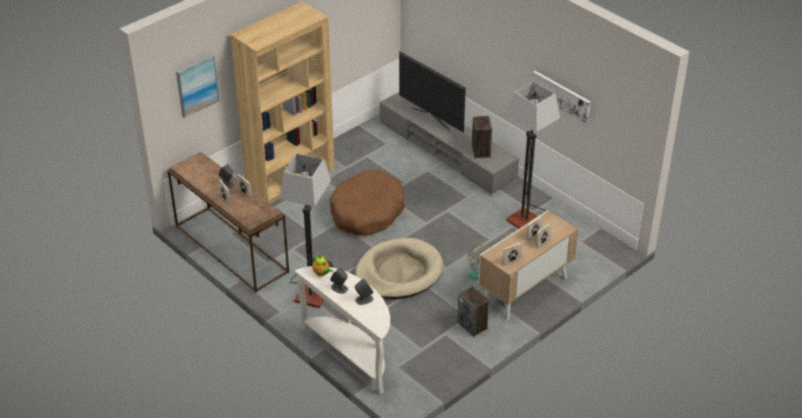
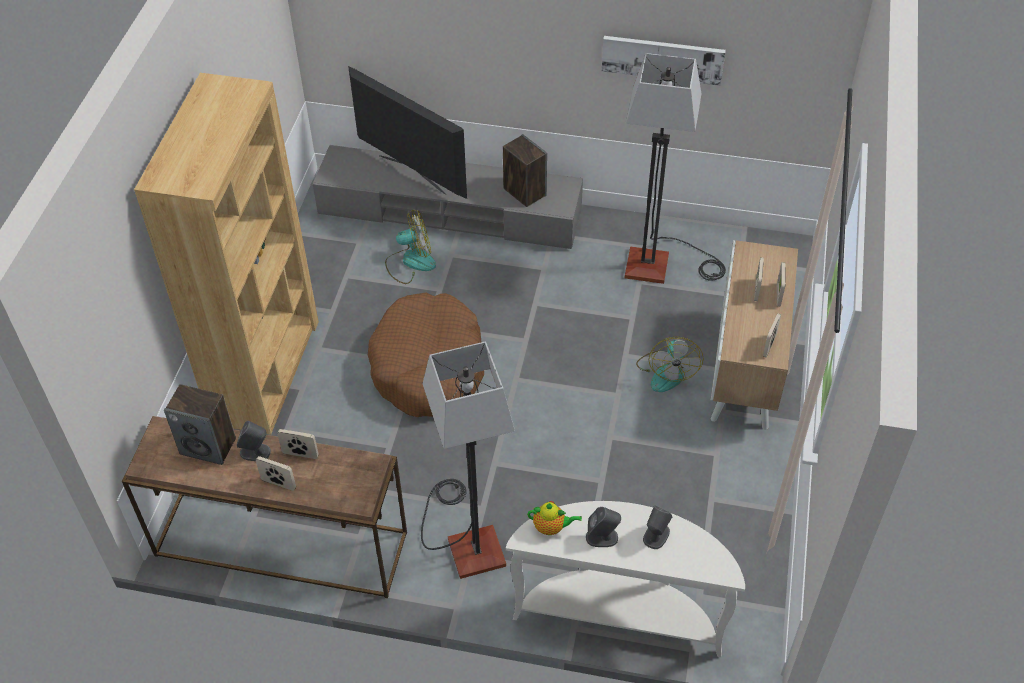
camera: 35 degrees left, 10 degrees up
(197, 85) = (115, 310): picture -> none
(399, 272) = (561, 439): beige dog bed -> none
(404, 164) = (410, 262): none -> fan
(431, 119) = (410, 175): television -> television turned 150 degrees counterclockwise
(472, 325) = (733, 465): speaker -> speaker (208, 446)

